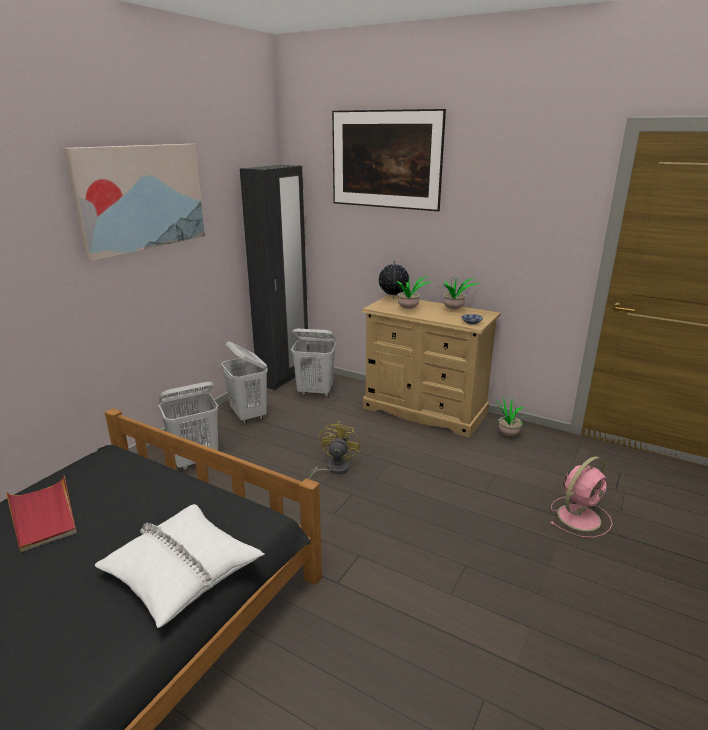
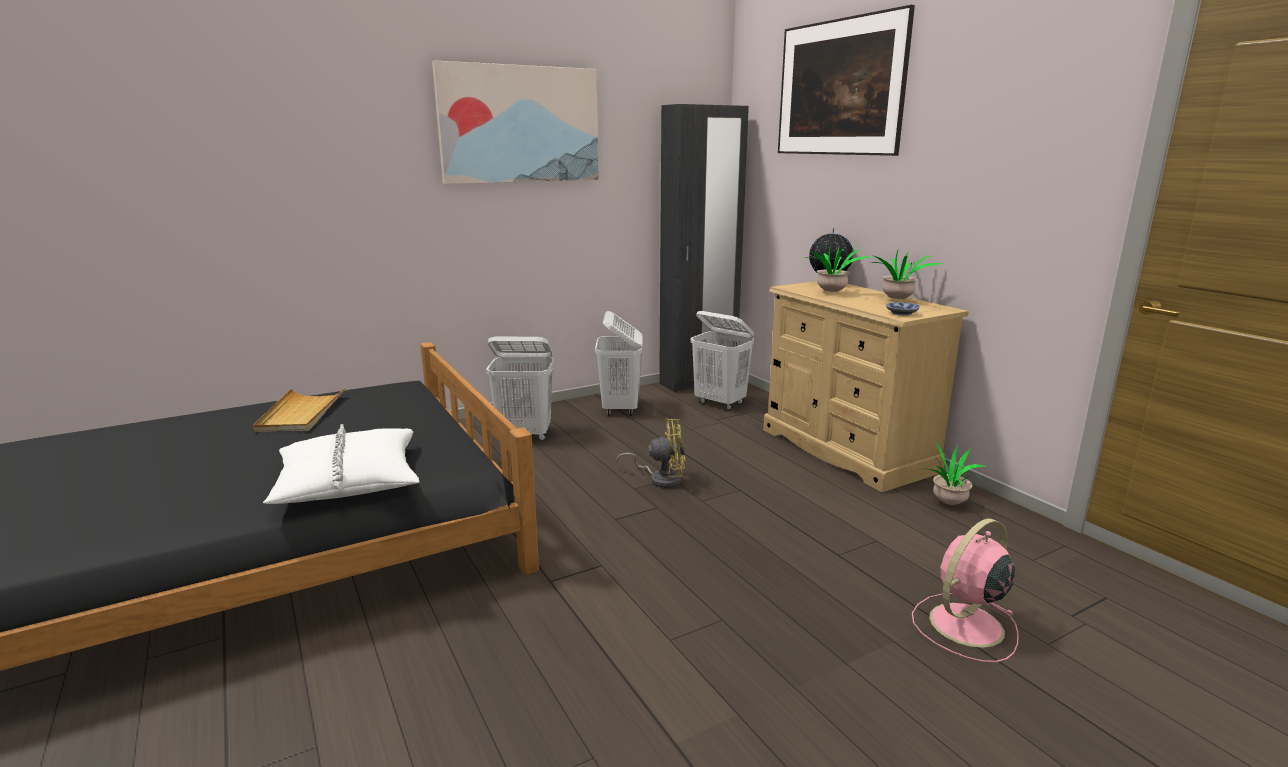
camera: 30 degrees right, 5 degrees down
(43, 516) = (301, 413): red tray -> beige tray
(333, 469) = (660, 479): yellow fan -> yellow fan turned 45 degrees clockwise
(580, 516) = (964, 626): pink fan -> pink fan turned 150 degrees clockwise

